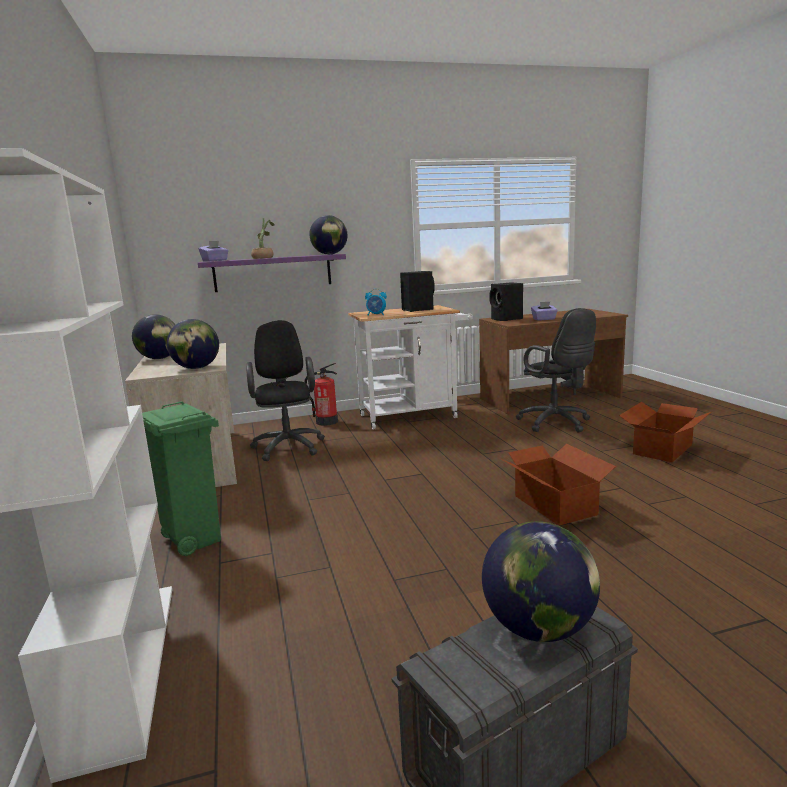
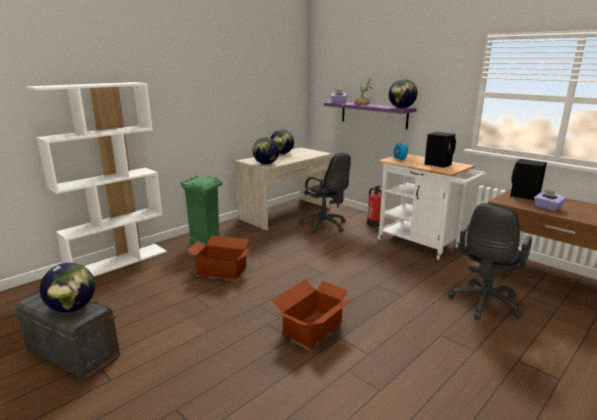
camera: 60 degrees right, 5 degrees up
(288, 445) = (325, 226): black office chair -> black office chair turned 90 degrees clockwise
(661, 449) = (485, 369): cardboard box -> cardboard box (221, 270)

